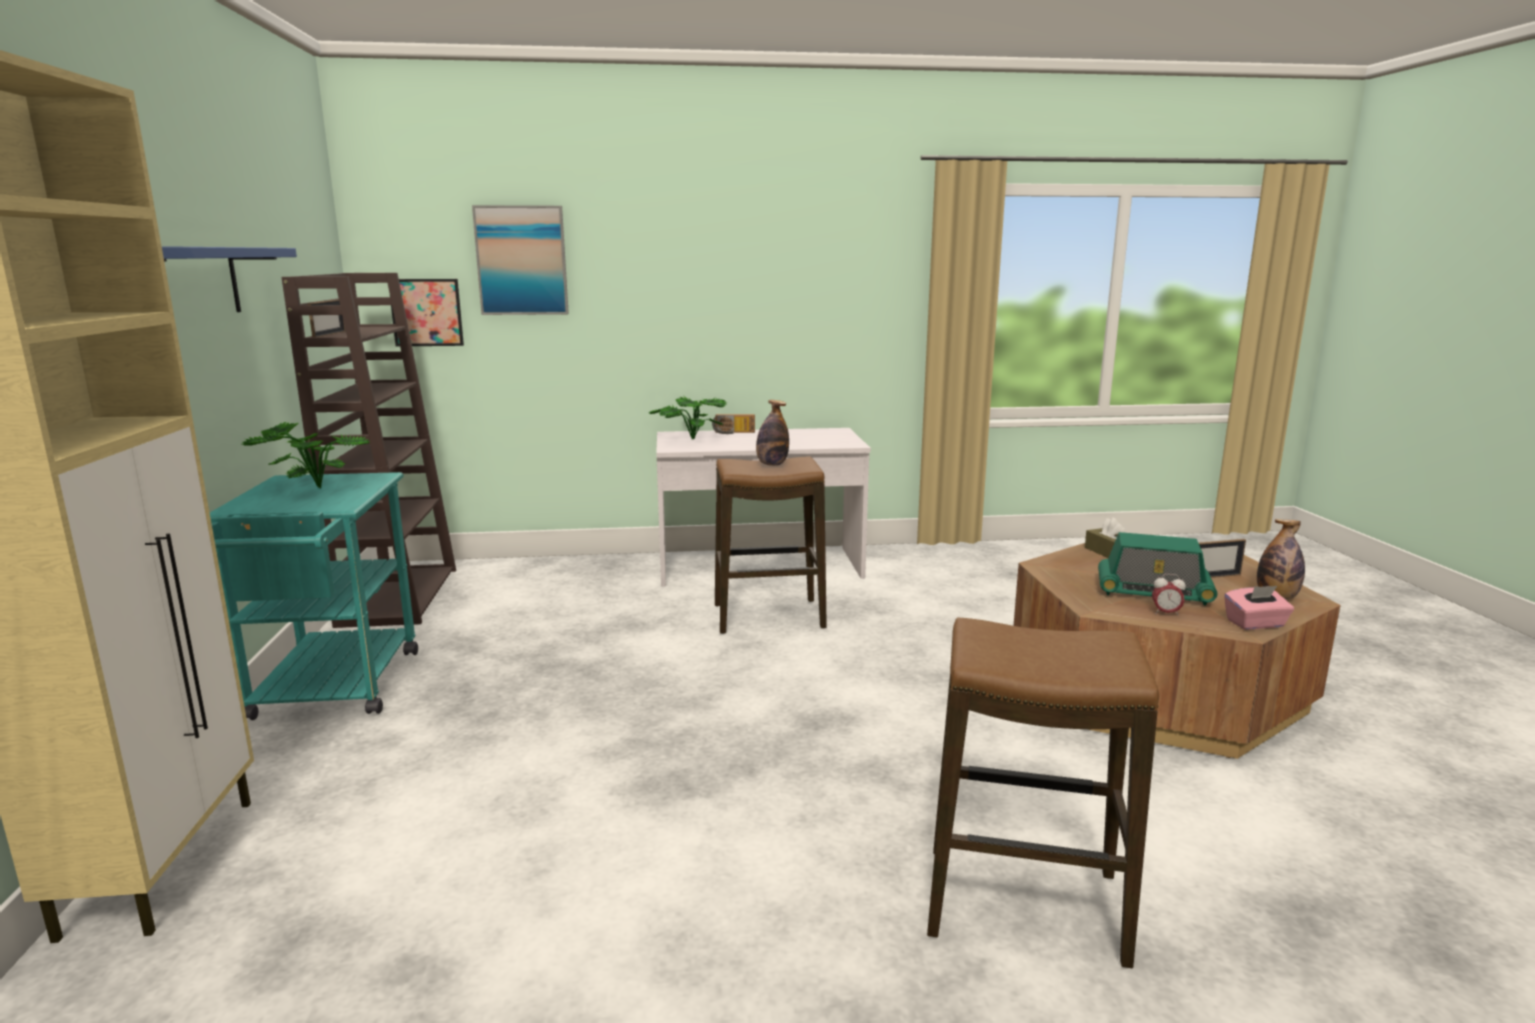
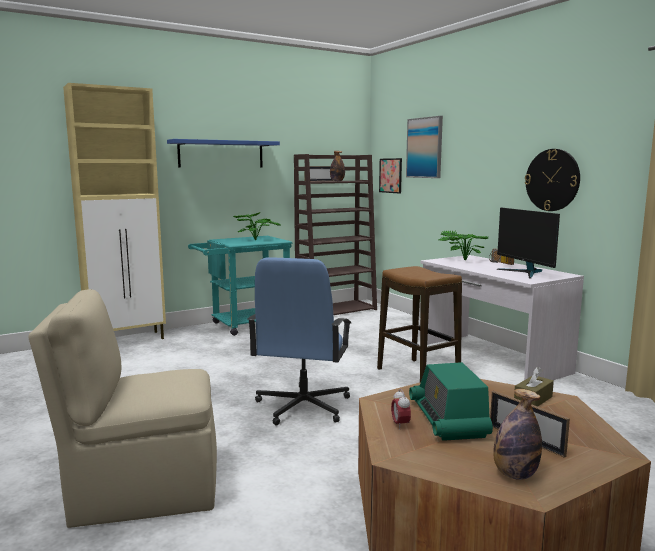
camera: 65 degrees right, 5 degrees down
(772, 464) = (423, 273): bottle -> bottle (337, 181)
(788, 310) = (552, 180): none -> wall clock
(808, 437) = (525, 272): none -> monitor
(808, 715) = (302, 406): none -> blue office chair
(1023, 905) = (142, 490): stool -> beige chair
(1255, 624) = (418, 462): pink tissue box -> none

